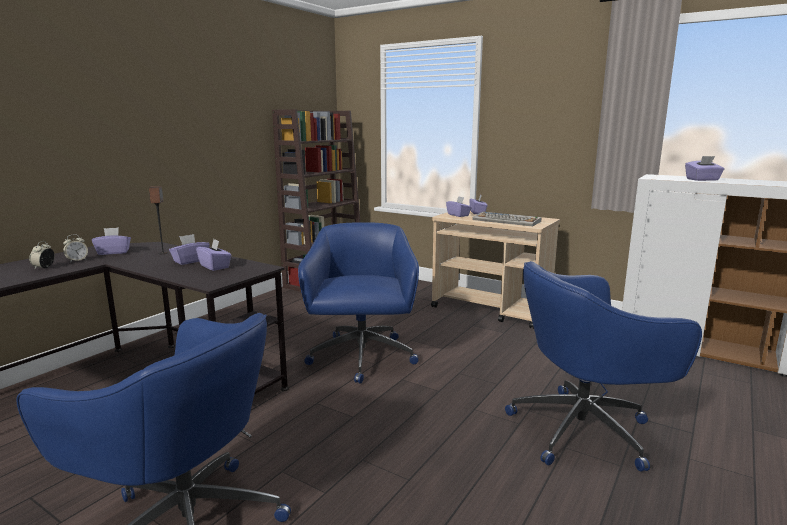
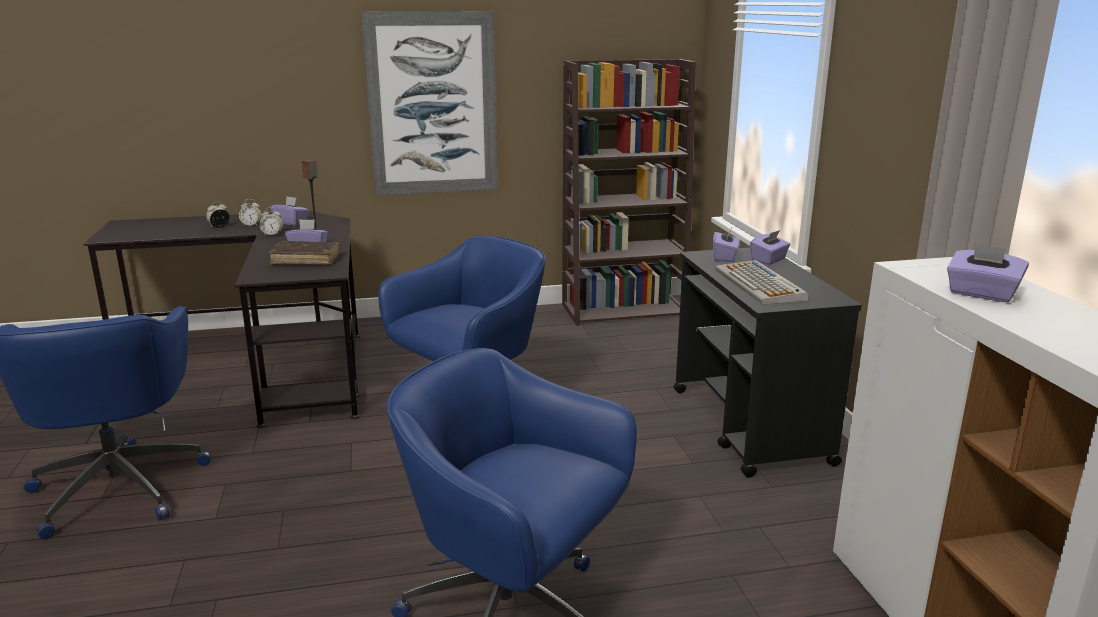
camera: 45 degrees right, 5 degrees up
(124, 261) = (272, 234): none -> alarm clock
(192, 143) = (432, 105): none -> picture
(215, 266) = (306, 260): purple tissue box -> brown book
(491, 310) = (750, 426): beige cart -> black cart

